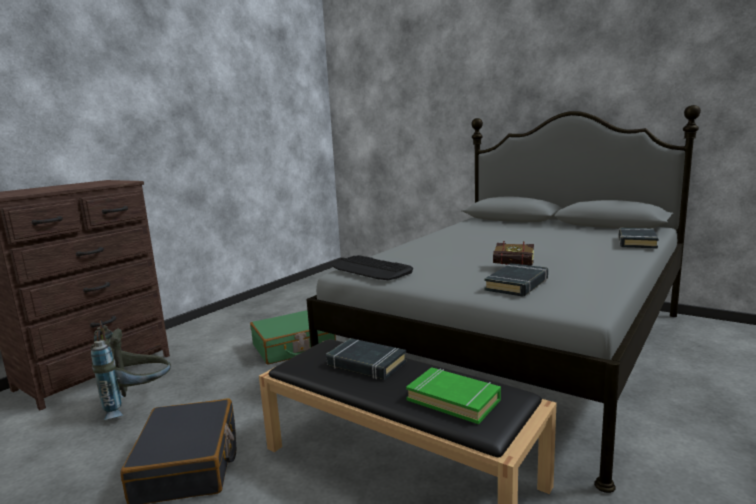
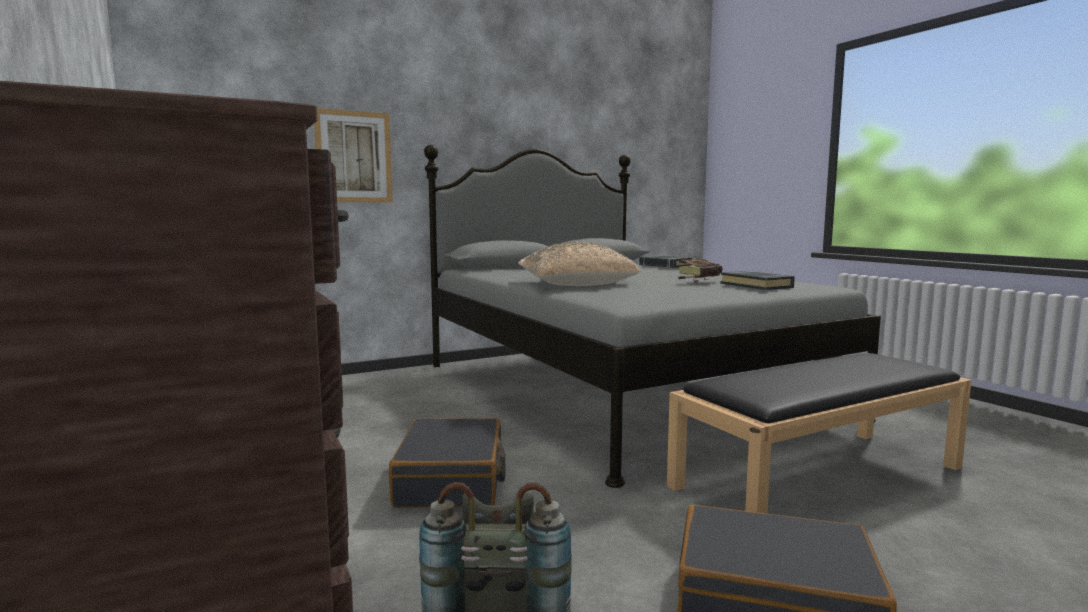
camera: 65 degrees left, 5 degrees down
(294, 347) = (452, 481): green suitcase -> black suitcase
(366, 364) = (789, 376): black book -> none
(371, 269) = (646, 296): keyboard -> none
(432, 131) = (354, 157): none -> picture
(436, 247) = (577, 283): none -> beige pillow
(453, 400) = (882, 366): green book -> none

